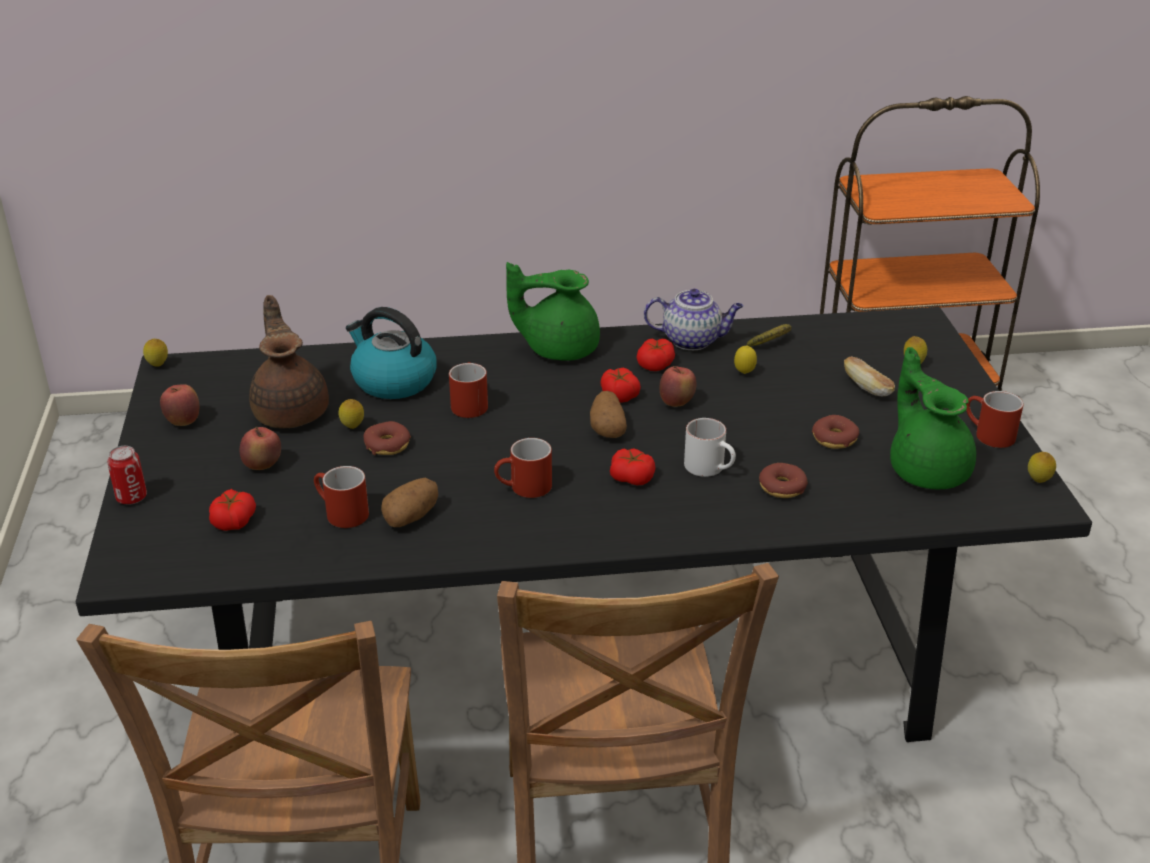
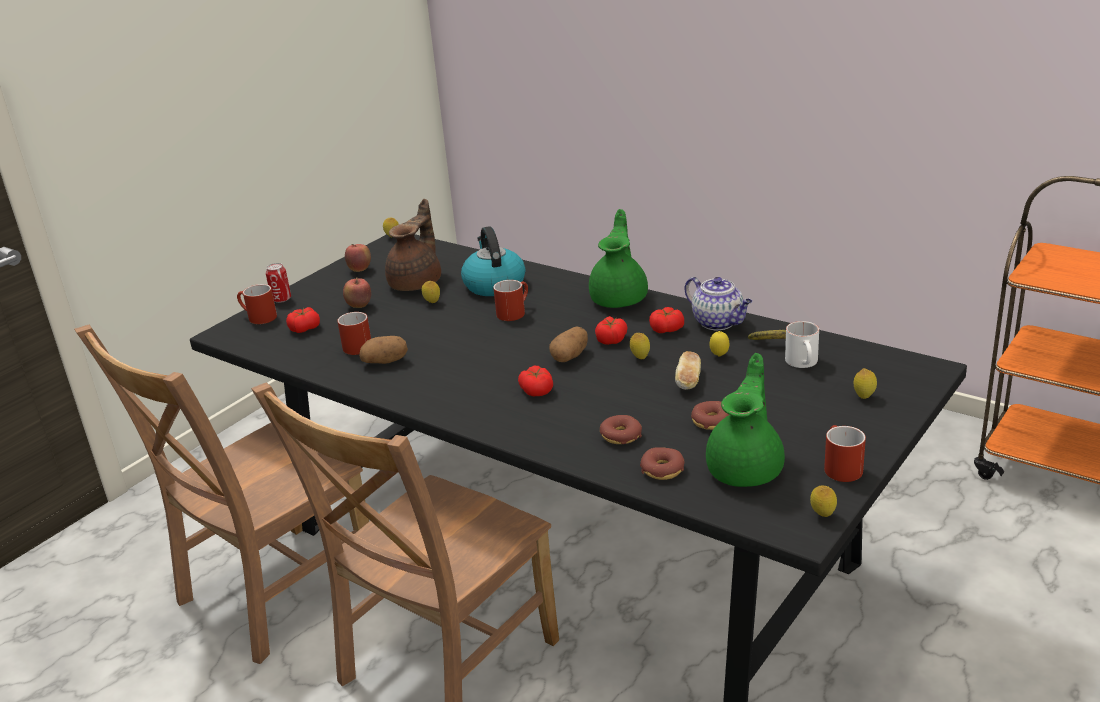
camera: 45 degrees right, 5 degrees down
(387, 445) = (435, 318): donut -> donut (662, 469)
(524, 489) = (466, 371): red mug -> red mug (257, 317)
(558, 348) = (620, 298): green teapot -> green teapot turned 60 degrees clockwise
(676, 403) = (640, 357): apple -> lemon
(711, 468) = (594, 405): white mug -> white mug (804, 363)
(867, 387) = (797, 398): bread -> bread (688, 381)

